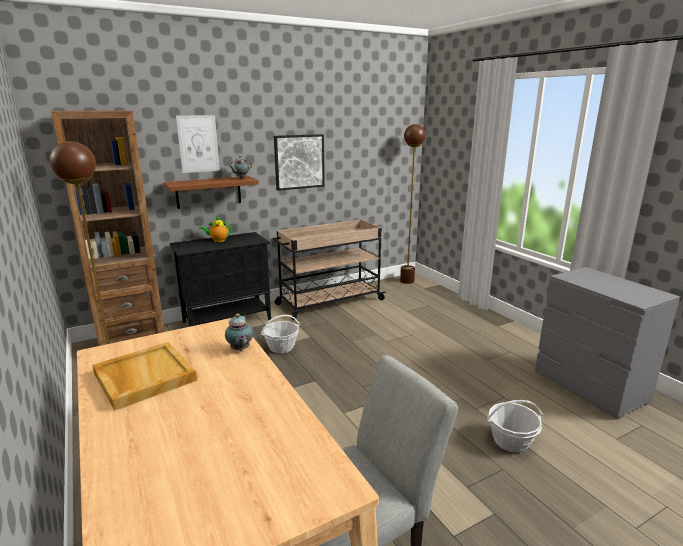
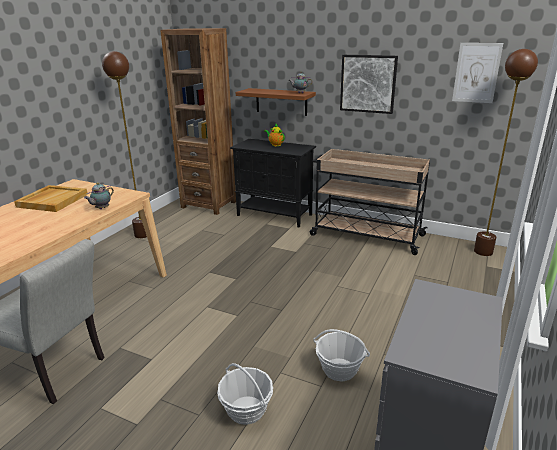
camera: 55 degrees right, 5 degrees up
(198, 144) = (276, 58): picture -> picture (476, 73)
(281, 347) = (265, 248): basket -> basket (339, 369)

